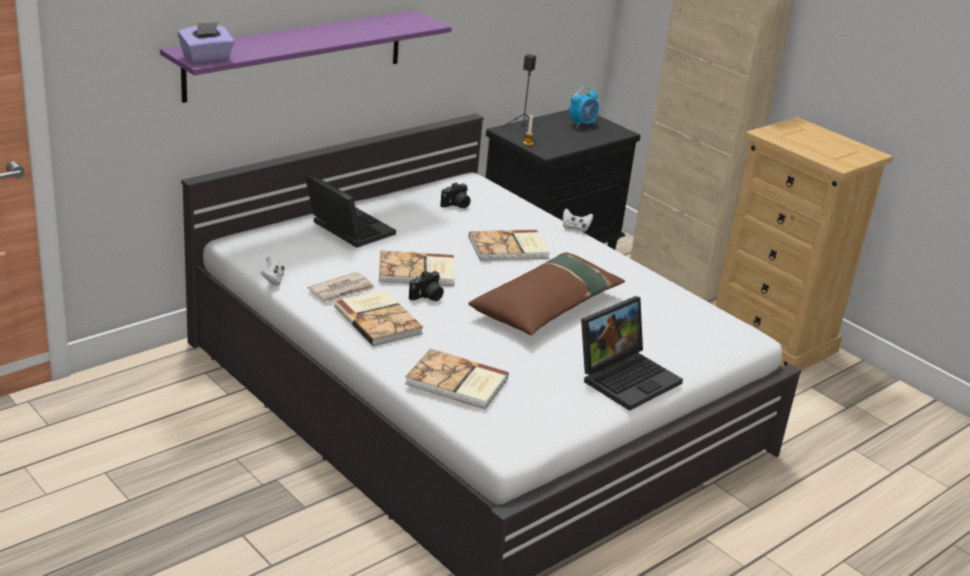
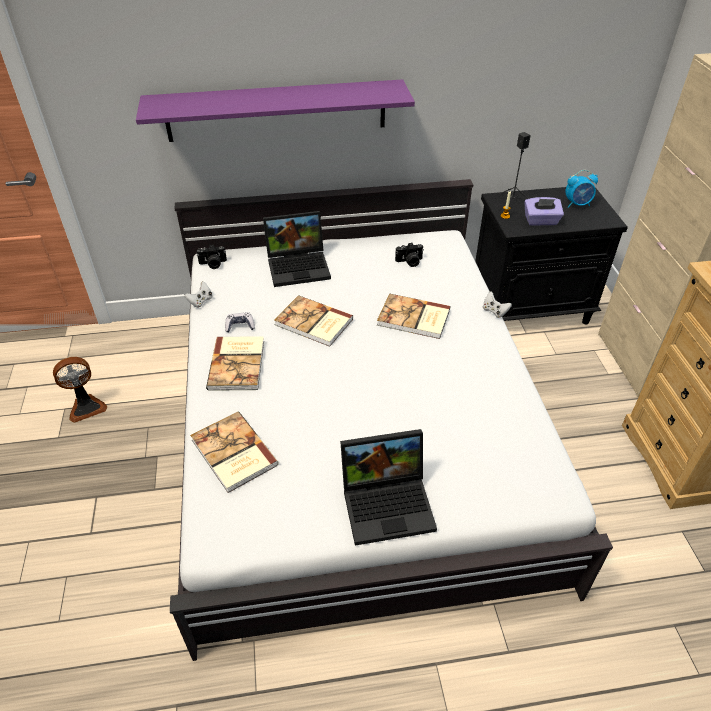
camera: 35 degrees right, 15 degrees up
(133, 462) = (86, 407): none -> fan
(206, 58) = (161, 109): purple tissue box -> purple tissue box (541, 221)
(342, 290) = (240, 326): newspaper -> game controller
(346, 229) = (299, 266): laptop -> laptop turned 90 degrees clockwise
(427, 297) = (297, 352): camera -> camera (213, 264)
(547, 306) = (390, 393): brown pillow -> none

